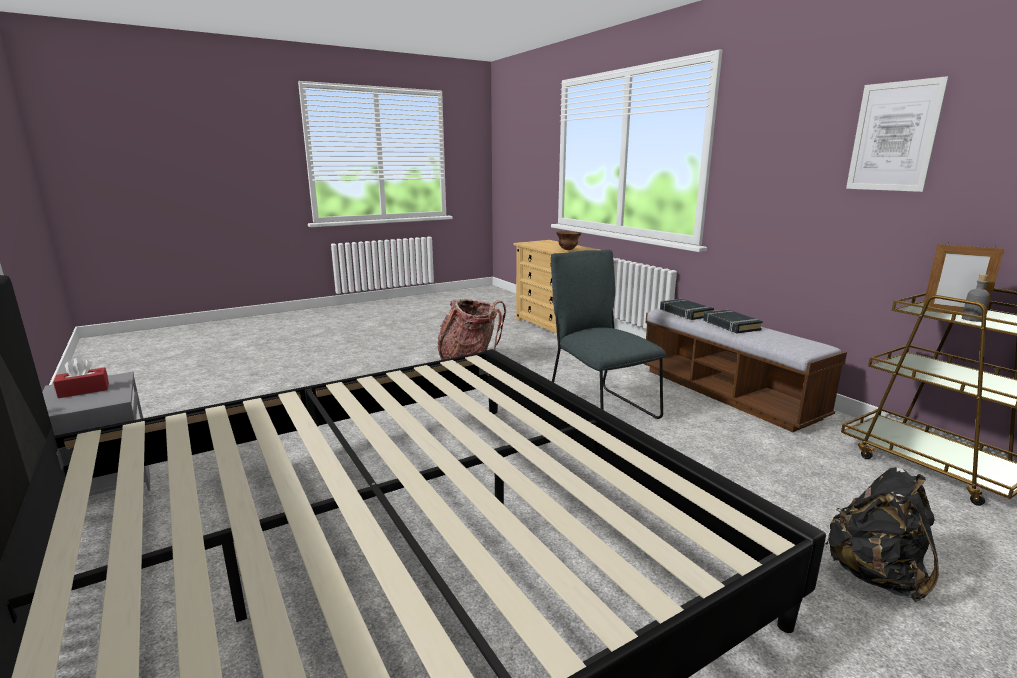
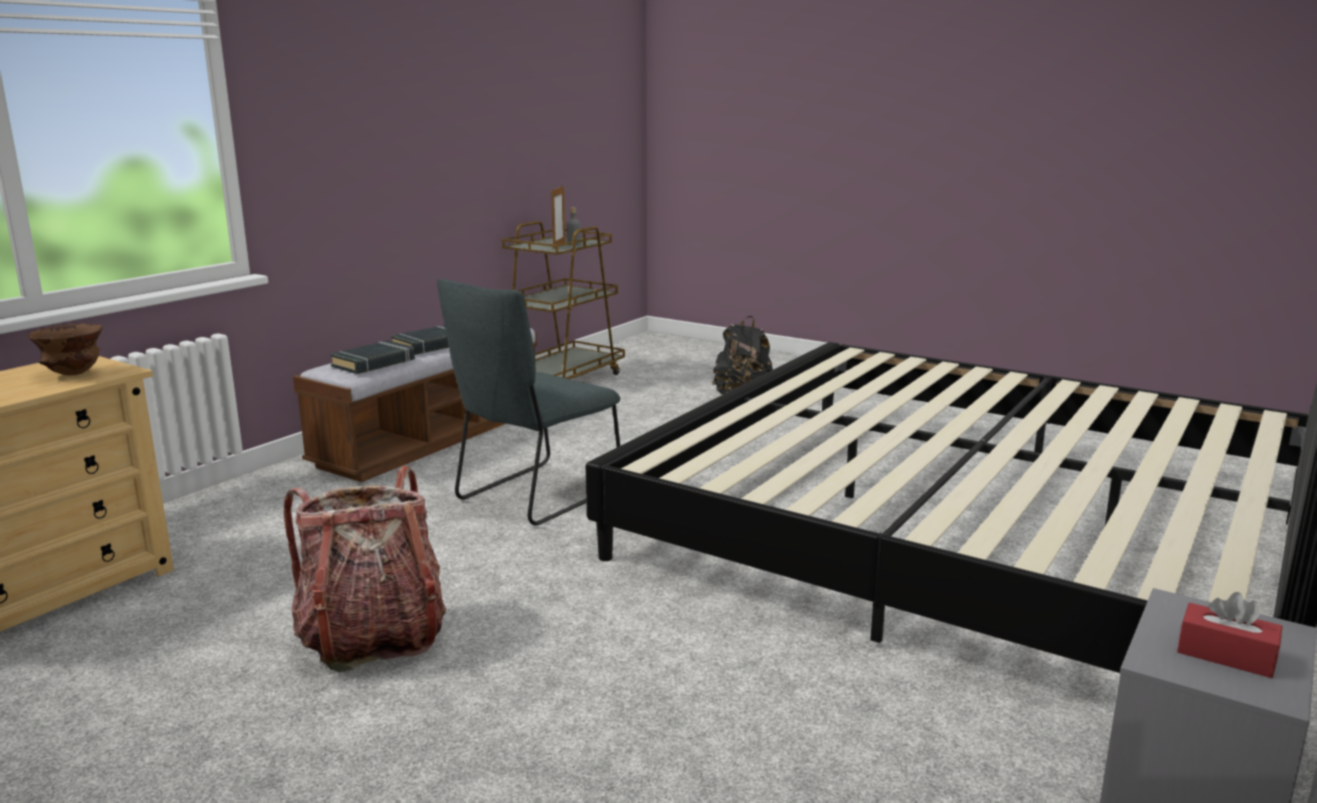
camera: 115 degrees left, 0 degrees up
(894, 137) = (437, 95): picture -> none

